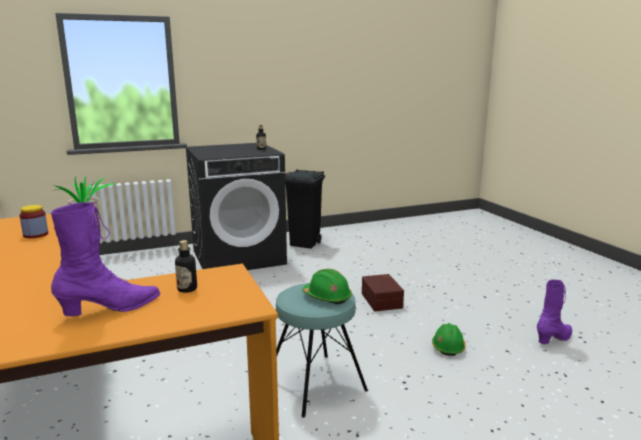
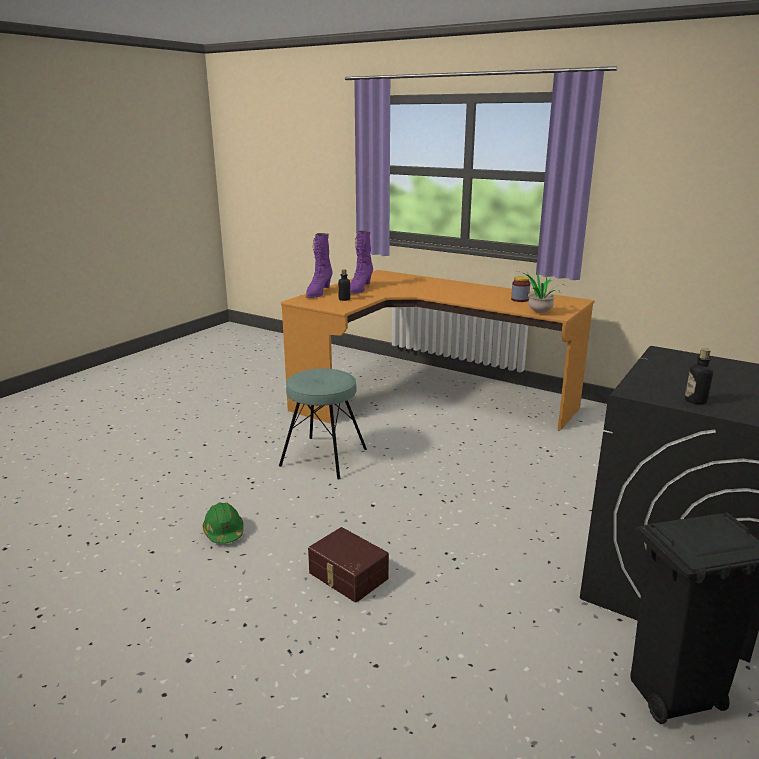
camera: 145 degrees right, 5 degrees up
(327, 297) = (310, 379): green hard hat -> none
(554, 339) = (81, 596): purple boot -> purple boot (318, 293)

